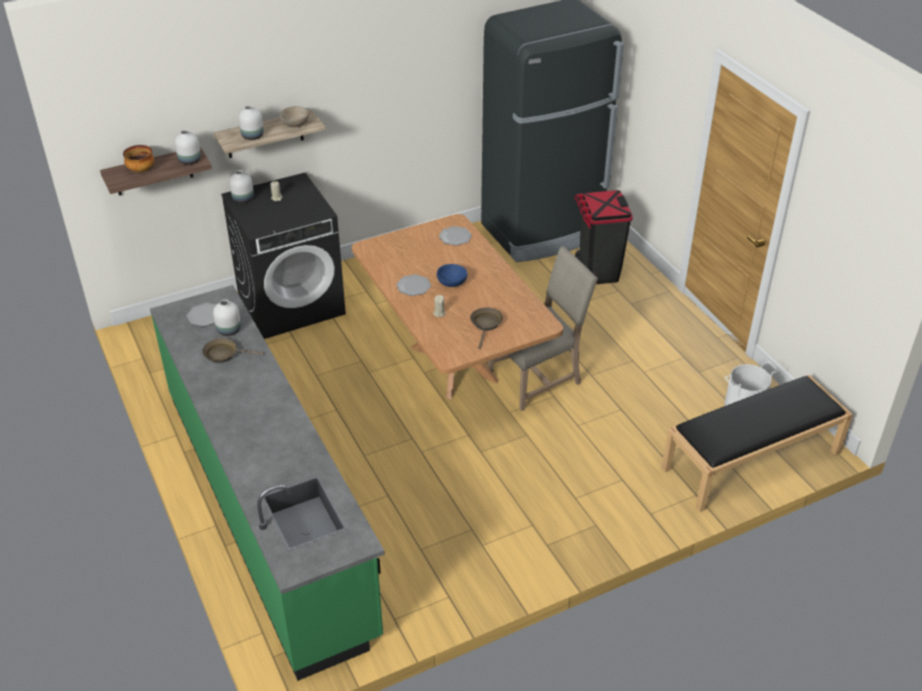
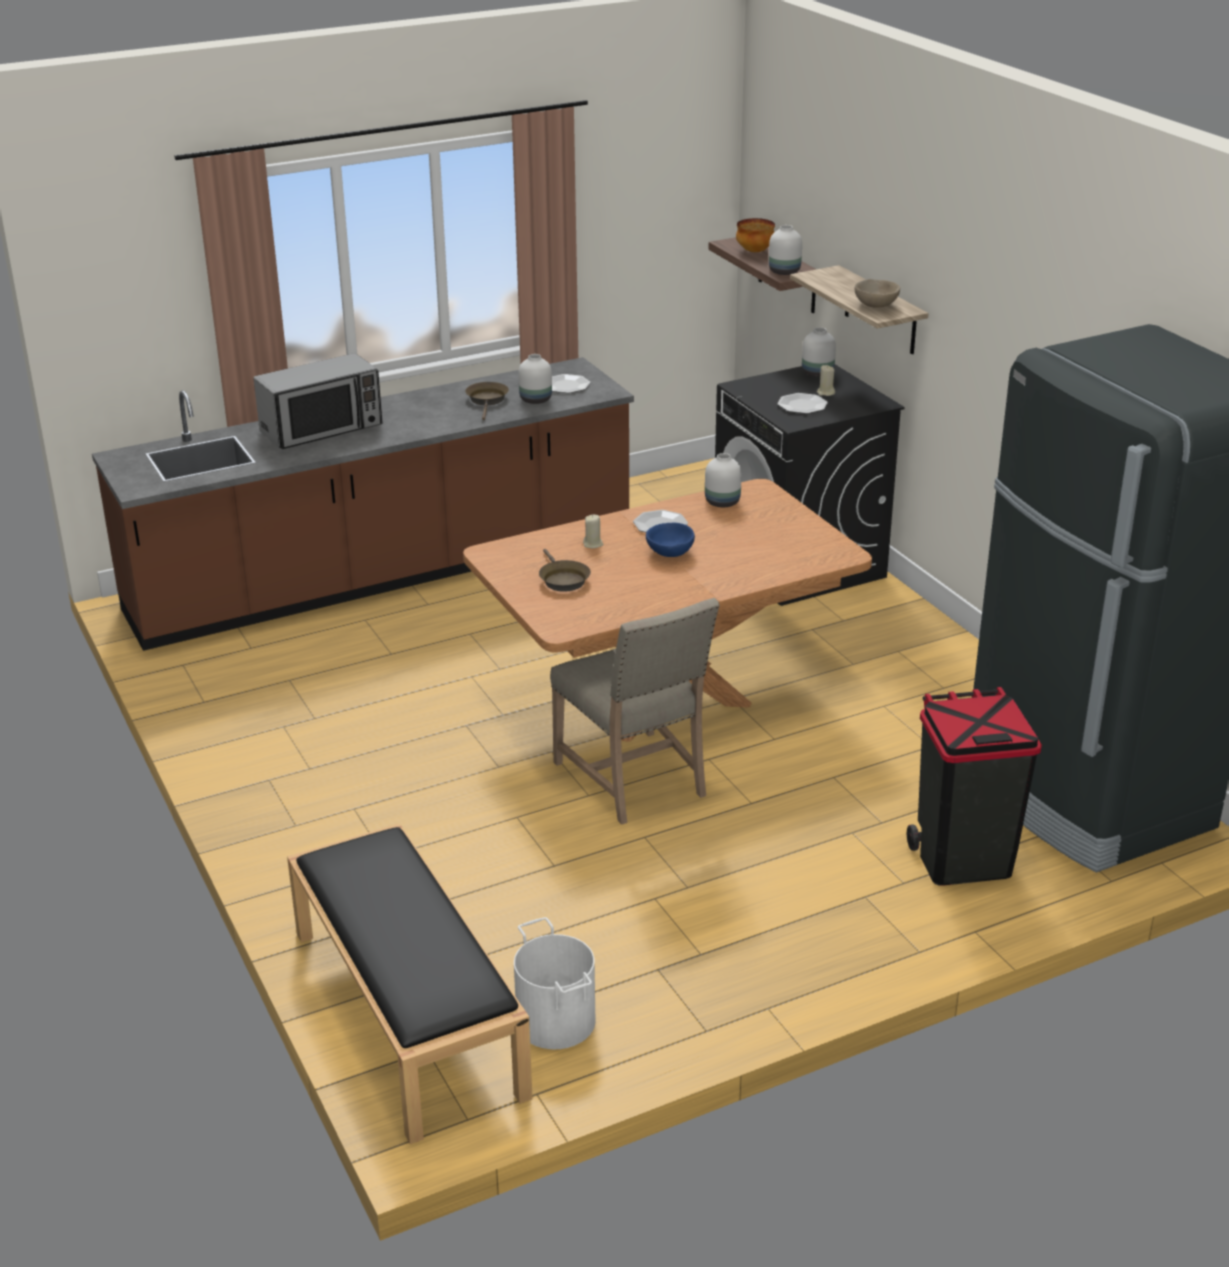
camera: 90 degrees right, 10 degrees down
(252, 136) = (834, 284): white vase -> white vase (723, 502)
(259, 442) = (322, 429): none -> microwave
(269, 509) = (384, 575): green counter -> brown counter
(455, 237) = (800, 554): plate -> plate (802, 405)
(486, 325) = (562, 580): brown frying pan -> brown frying pan turned 60 degrees clockwise

